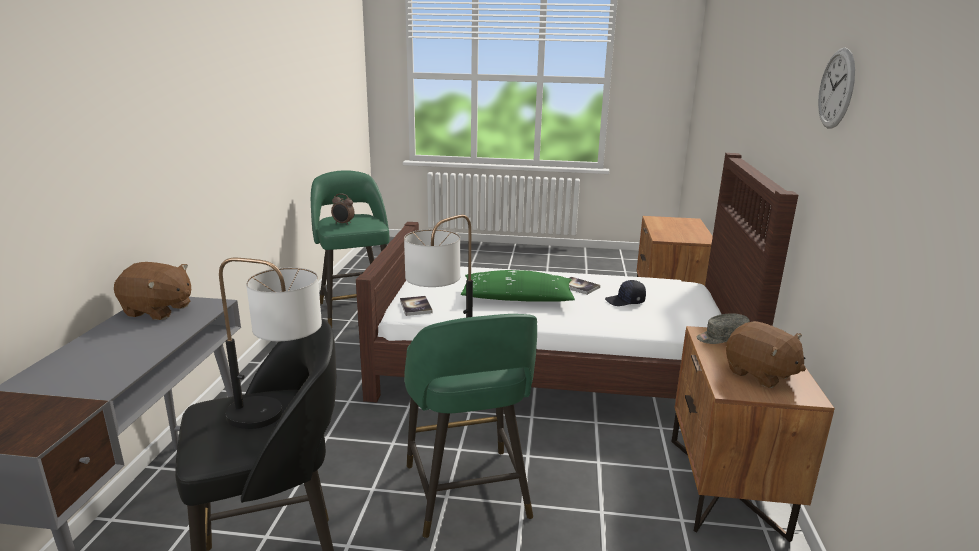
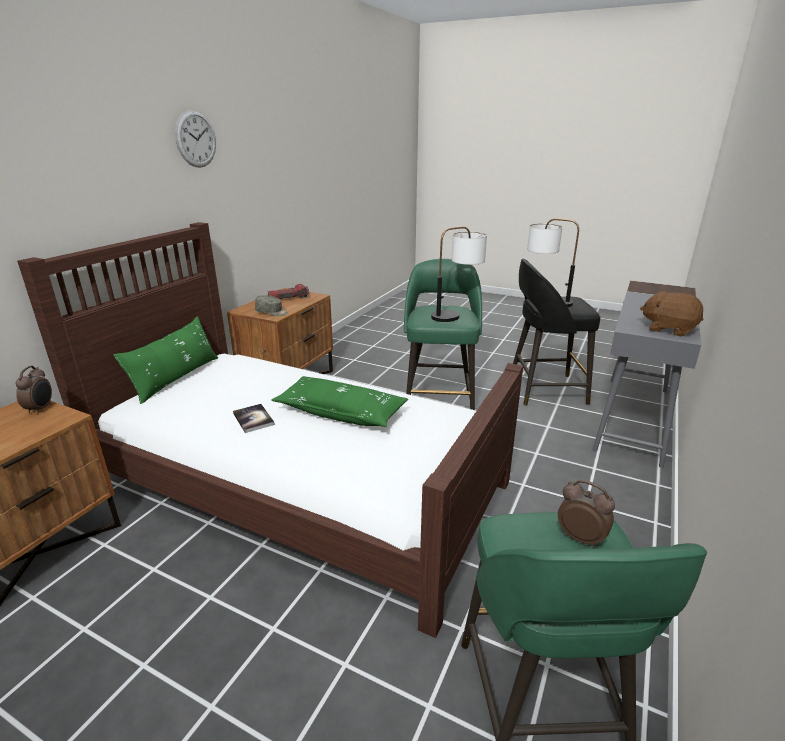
camera: 160 degrees left, 5 degrees up
(416, 307) = (456, 419): book -> none
(625, 301) = (238, 392): black cap -> none
(688, 239) = (41, 409): none -> alarm clock
(705, 308) = (176, 378): none -> green pillow
(760, 374) = (289, 298): brown plush toy -> flashlight

